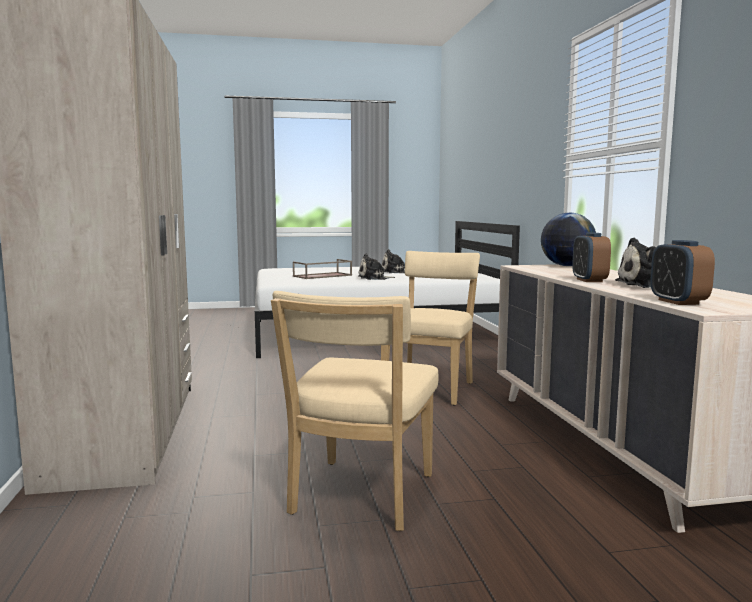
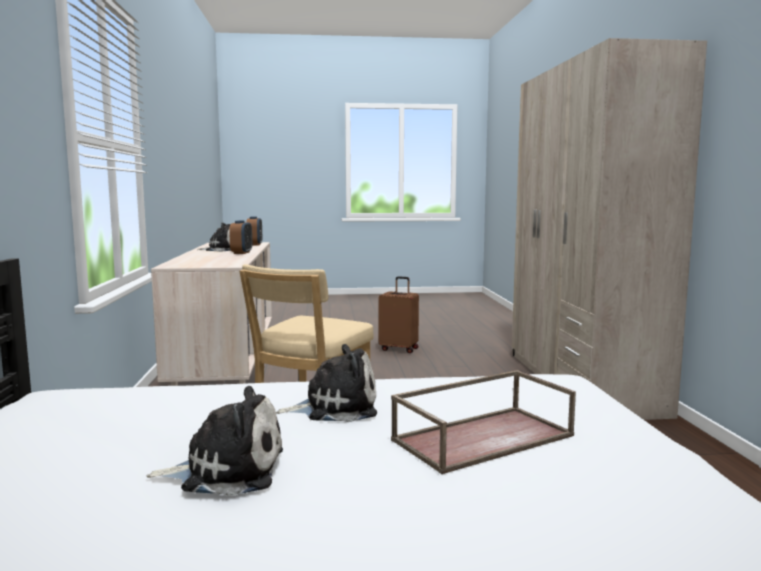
camera: 175 degrees left, 0 degrees up
(359, 498) = (399, 349): beige chair -> brown suitcase
(566, 266) = (185, 264): globe -> none

